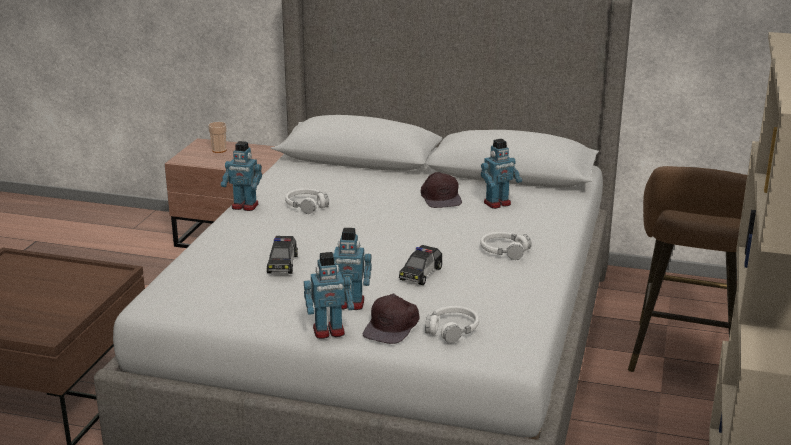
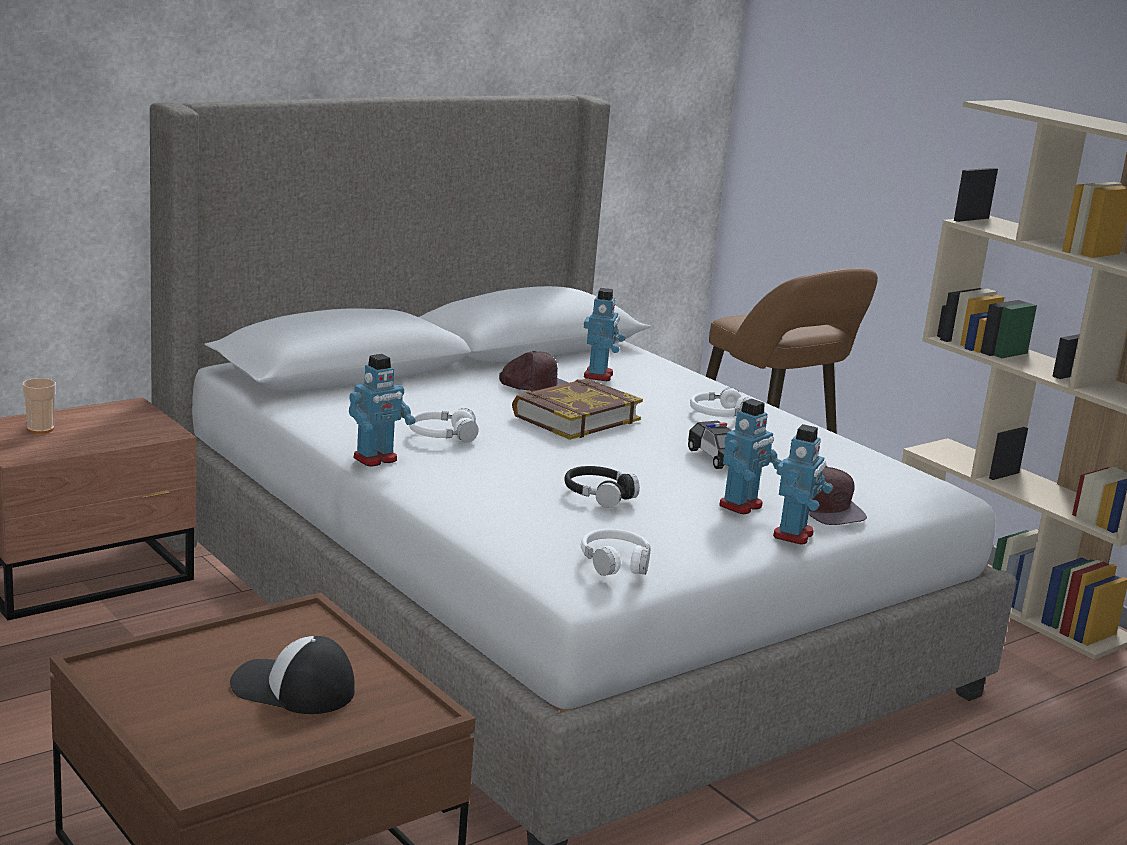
camera: 55 degrees left, 5 degrees down
(38, 300) = (292, 688): none -> cap
(282, 264) = (598, 494): toy car -> black headphones
(404, 221) = (575, 417): none -> book
(452, 330) = (865, 490): white headphones -> white headphones (615, 562)

